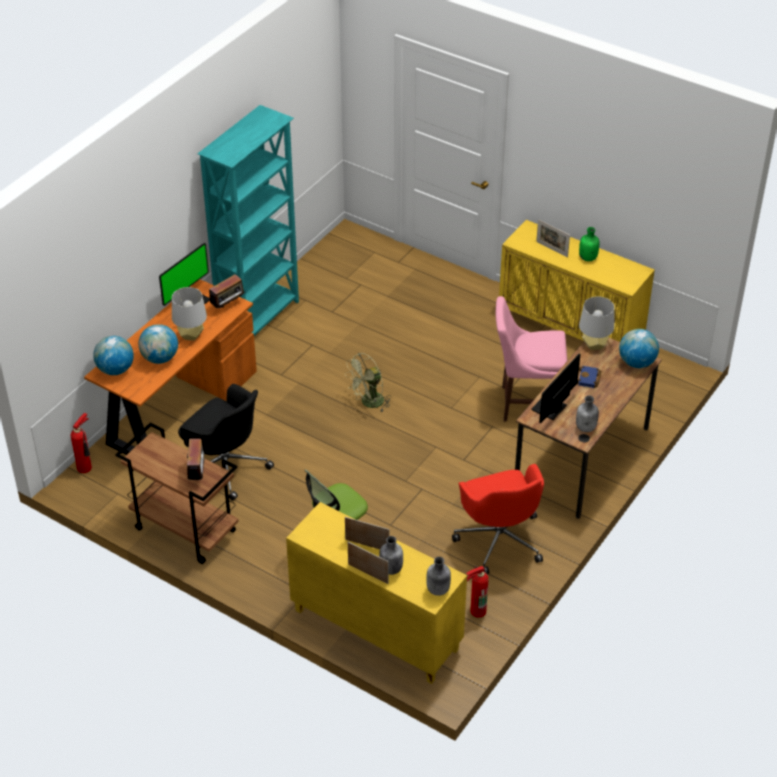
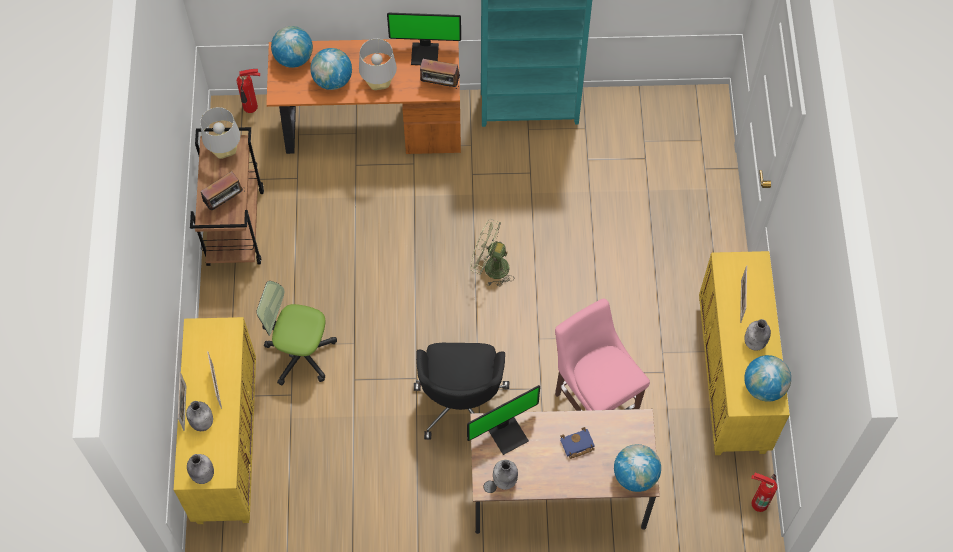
camera: 55 degrees right, 20 degrees up
(225, 466) = (328, 207): black office chair -> black office chair (460, 401)
(476, 611) = (302, 511): fire extinguisher -> fire extinguisher (758, 502)
(499, 539) = (401, 480): red office chair -> none
(550, 409) = (508, 434): monitor -> monitor turned 150 degrees clockwise
(588, 258) = (755, 342): green bottle -> grey bottle
(594, 345) = (631, 422): grey table lamp -> grey table lamp (225, 151)
(624, 270) = (764, 387): none -> globe

